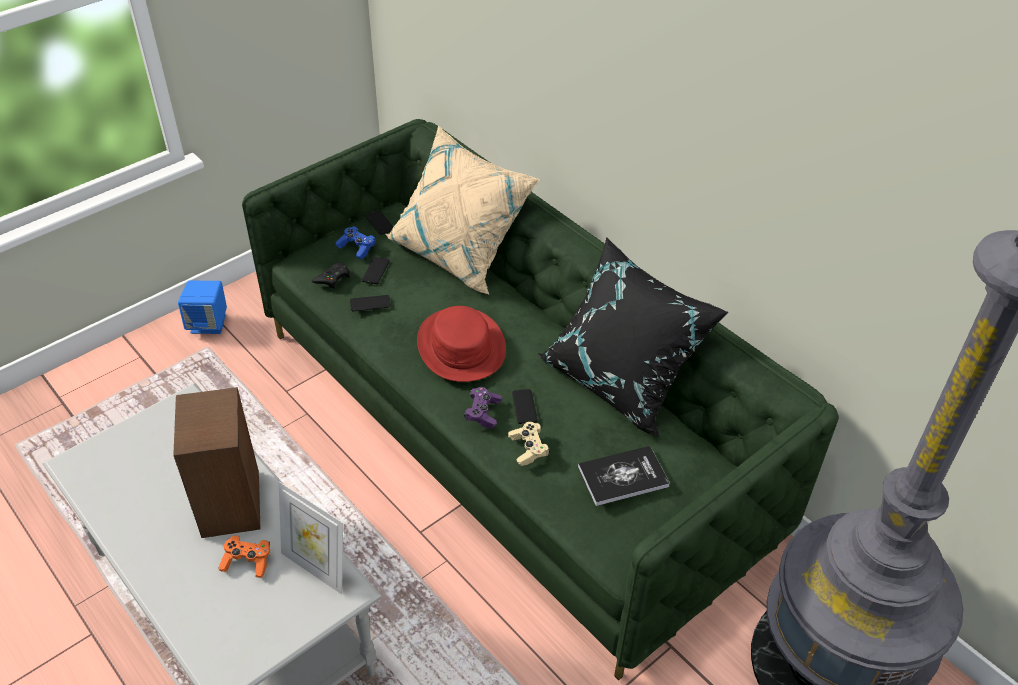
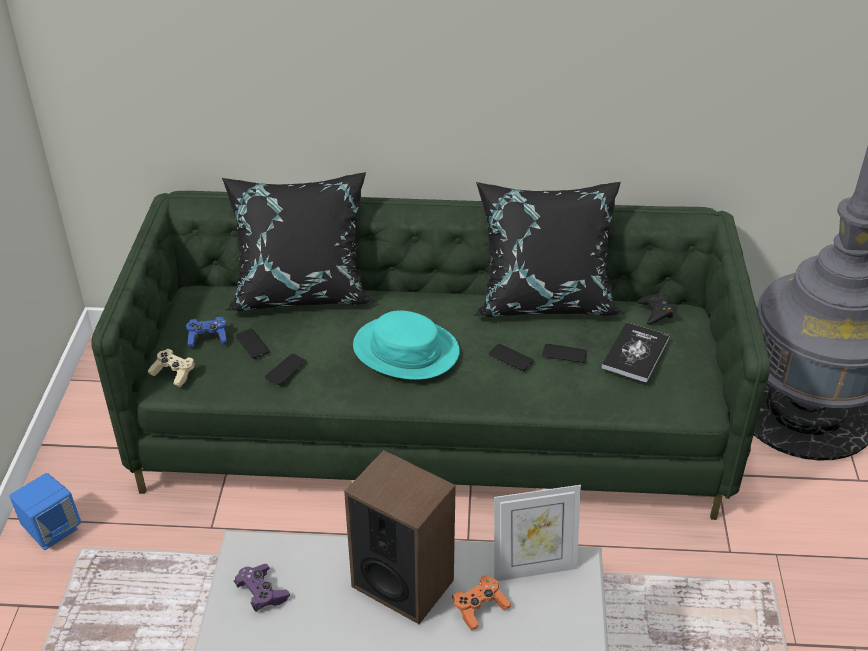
camera: 45 degrees left, 5 degrees down
(332, 278) = (221, 373): black game controller -> black game controller (655, 312)
(379, 222) = (197, 308): phone -> phone (564, 354)
(459, 252) = (302, 289): beige pillow -> black pillow
(461, 346) = (406, 349): red hat -> turquoise hat
(483, 413) = (488, 382): purple game controller -> purple game controller (262, 593)
(528, 449) = (552, 382): beige game controller -> beige game controller (173, 373)

